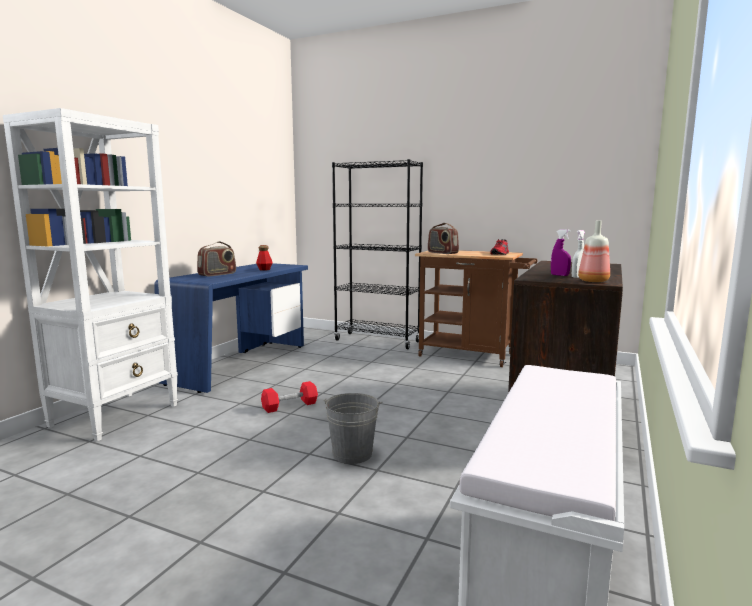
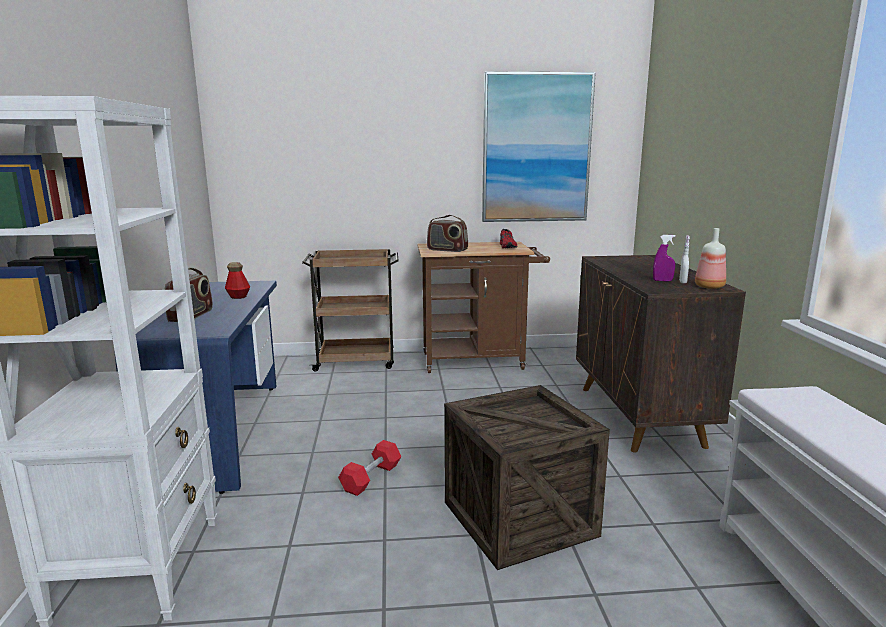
camera: 30 degrees left, 5 degrees up
(352, 454) = (519, 518): grey bucket -> crate
(377, 341) = (357, 361): black bookcase -> brown cart
(542, 168) = (536, 148): none -> picture

